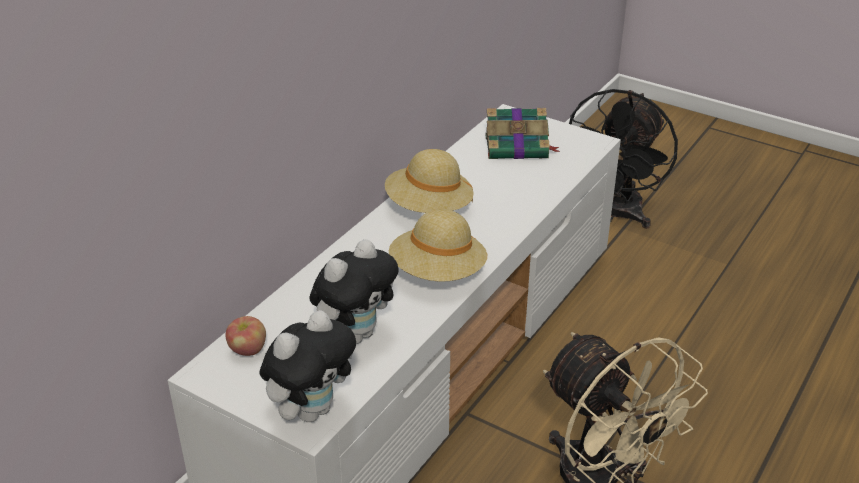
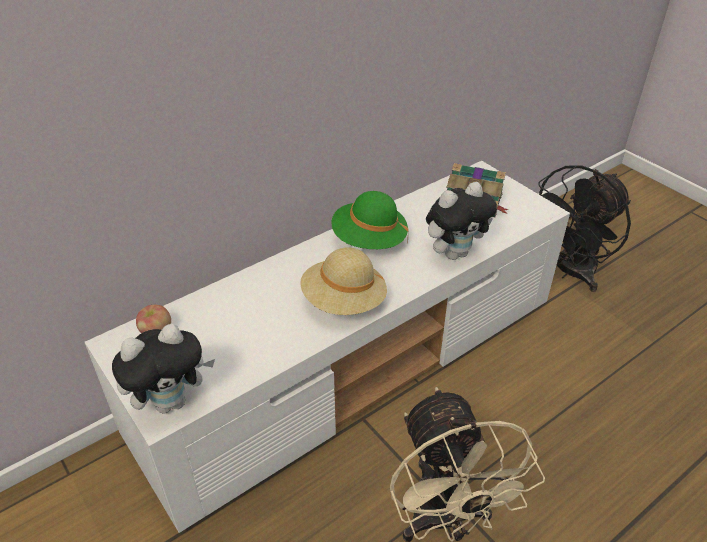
camera: 20 degrees right, 5 degrees up
(356, 334) = (246, 341): plush toy -> plush toy (455, 253)
(429, 207) = (369, 240): beige hat -> green hat

